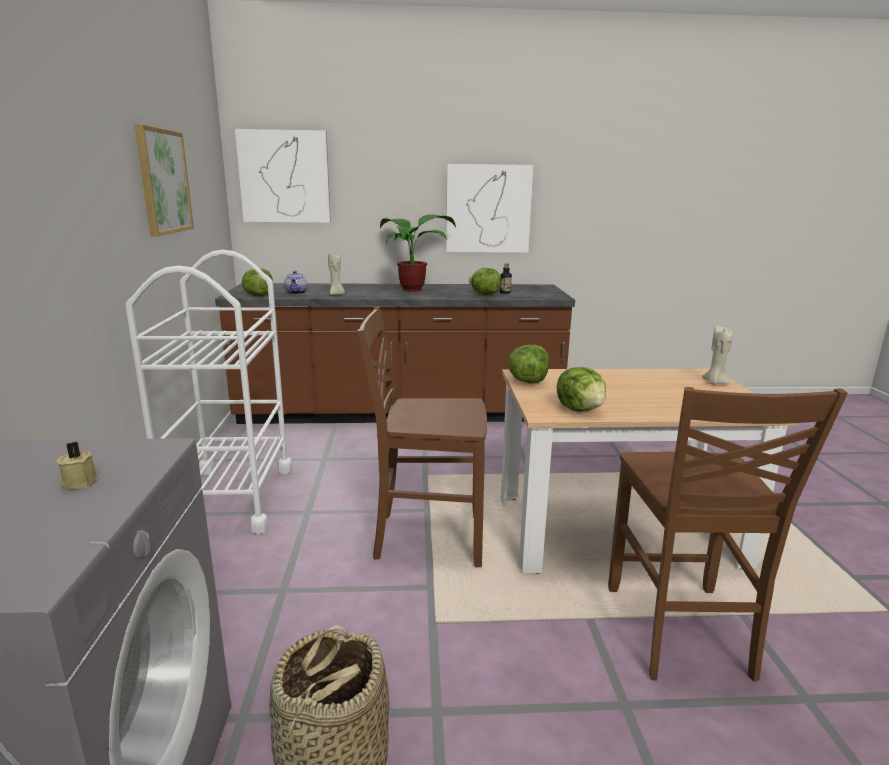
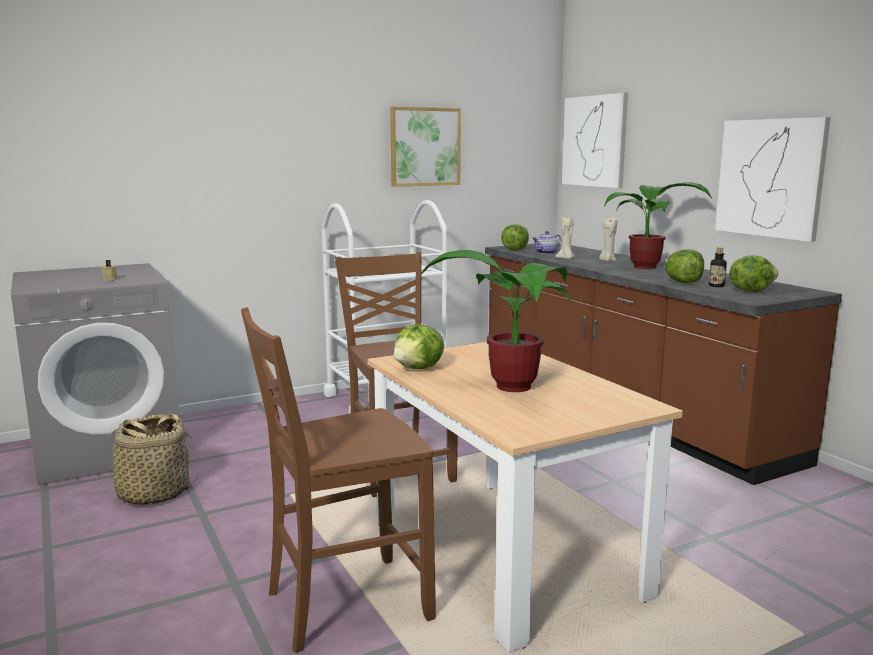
camera: 65 degrees right, 5 degrees down
(527, 381) = (477, 348): lettuce -> lettuce (750, 291)
(649, 394) = (506, 387): none -> potted plant
(714, 383) = (605, 411): beige candle -> beige candle (607, 261)

